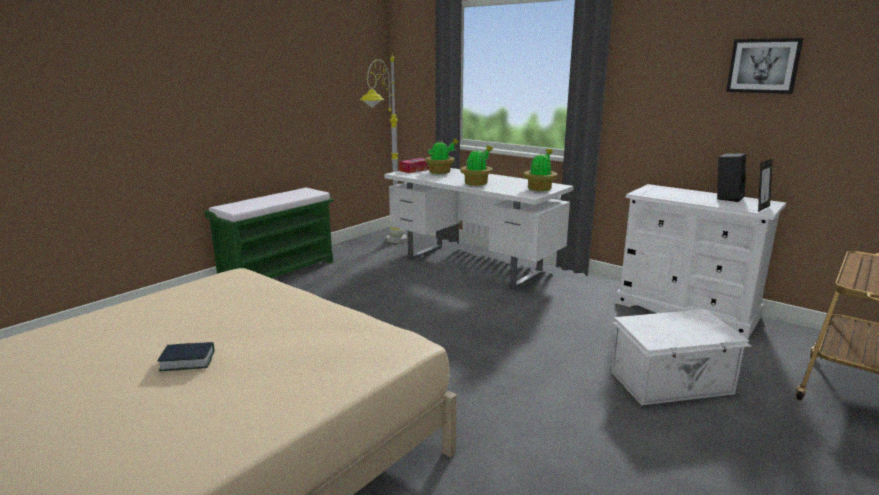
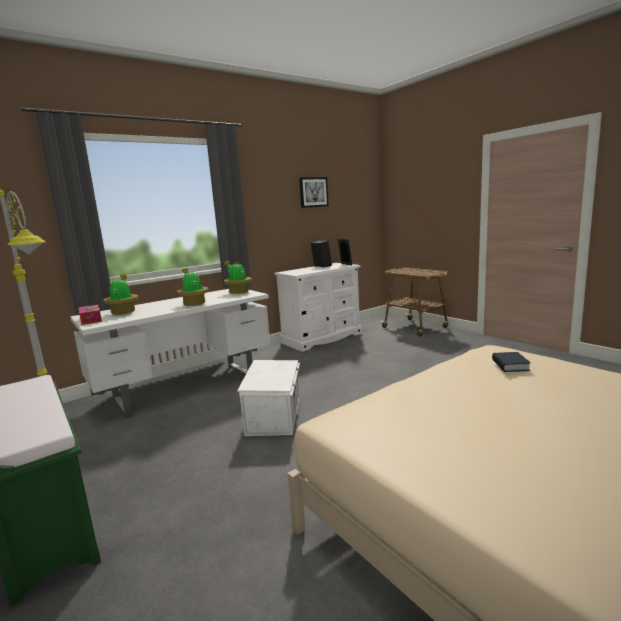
camera: 75 degrees left, 5 degrees down
(187, 361) = (577, 413): book -> book (510, 365)
(672, 383) = (404, 354): white storage box -> white storage box (275, 415)

